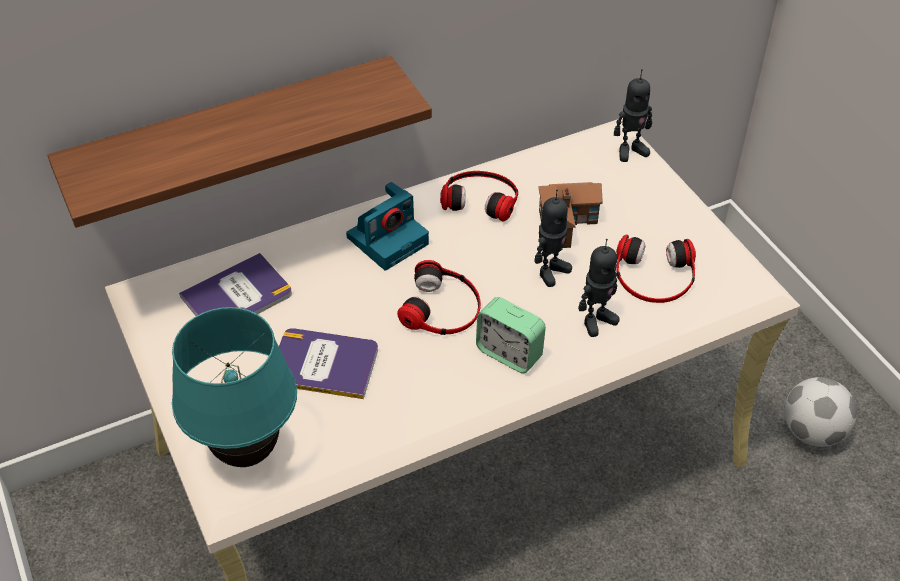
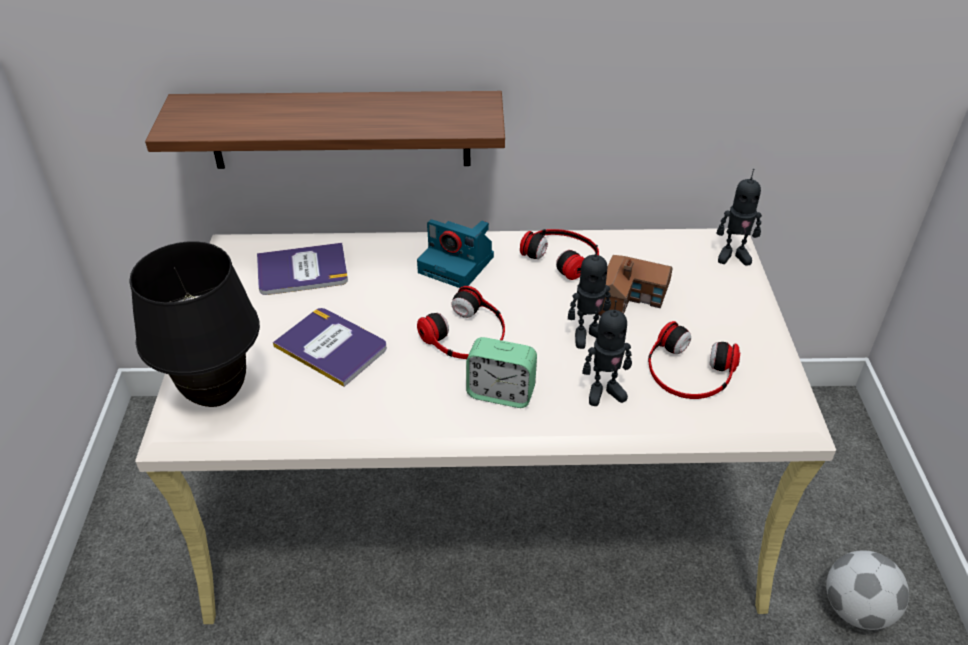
camera: 25 degrees right, 5 degrees down
(247, 453) = (217, 396): turquoise table lamp -> black table lamp
(388, 239) = (458, 265): camera -> camera turned 45 degrees clockwise
(509, 353) = (501, 393): alarm clock -> alarm clock turned 45 degrees counterclockwise

